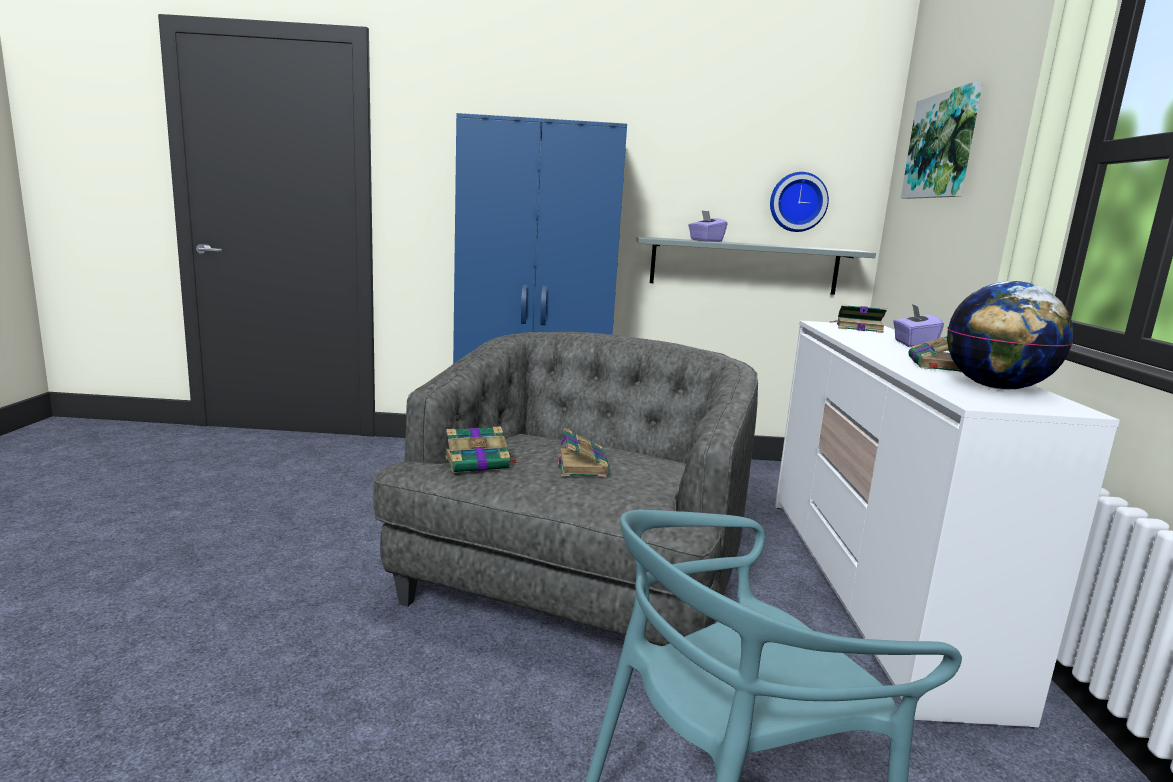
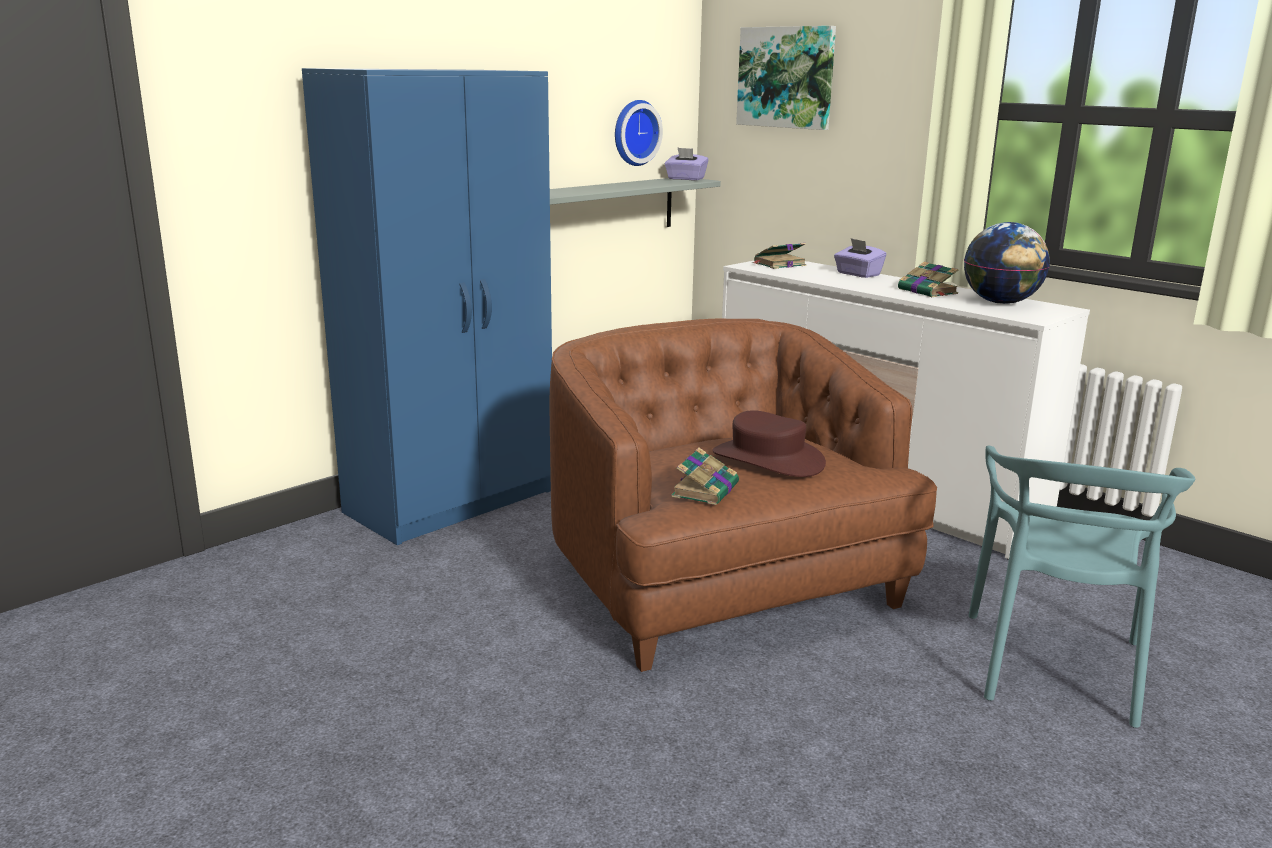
camera: 45 degrees left, 5 degrees up
(573, 587) = (722, 587): grey armchair -> brown armchair
(582, 465) = (767, 459): book -> brown hat
(705, 241) = (577, 190): purple tissue box -> purple tissue box (685, 179)

